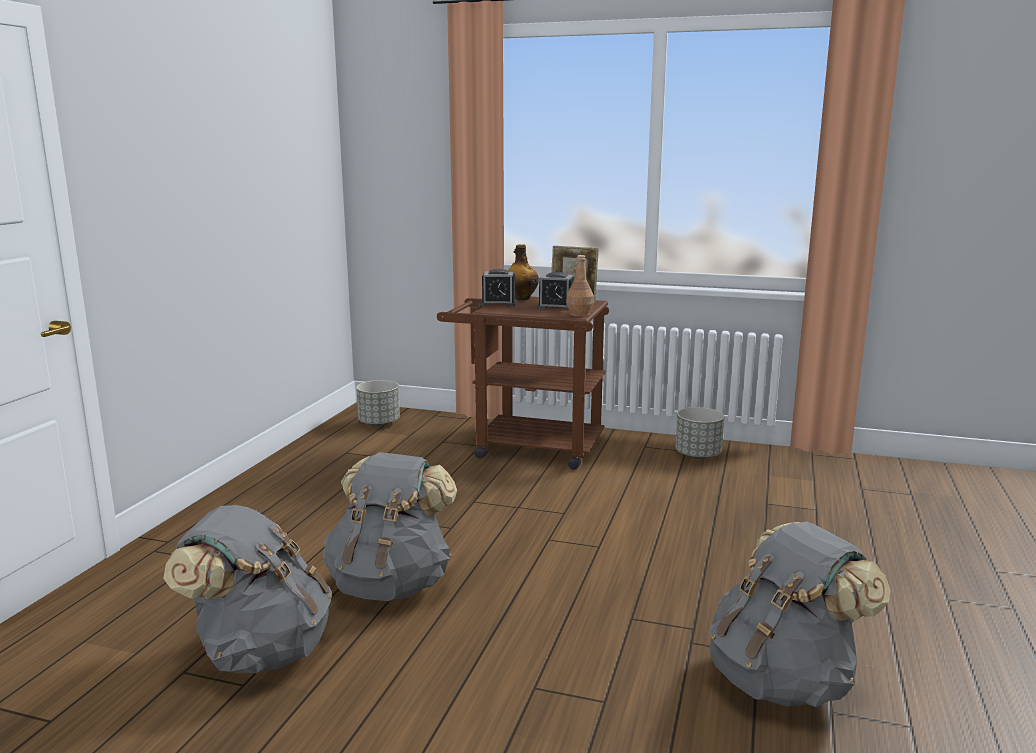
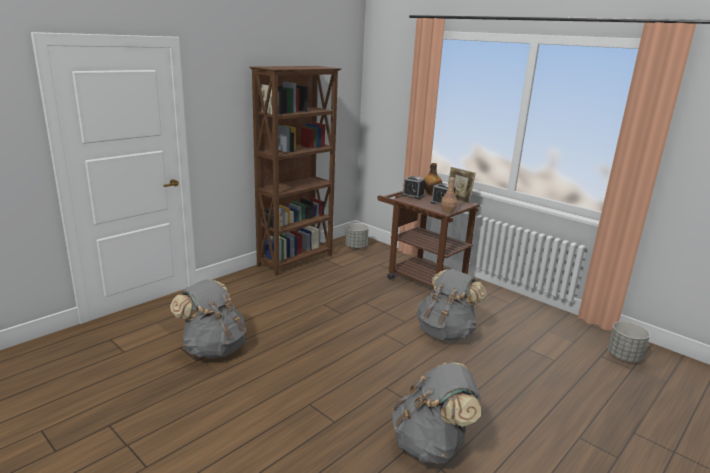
camera: 25 degrees right, 5 degrees up
(291, 465) = (296, 260): none -> brown bookcase
(391, 584) = (290, 334): grey backpack -> grey backpack (446, 332)
(698, 455) = (515, 308): grey planter -> grey planter (624, 357)

